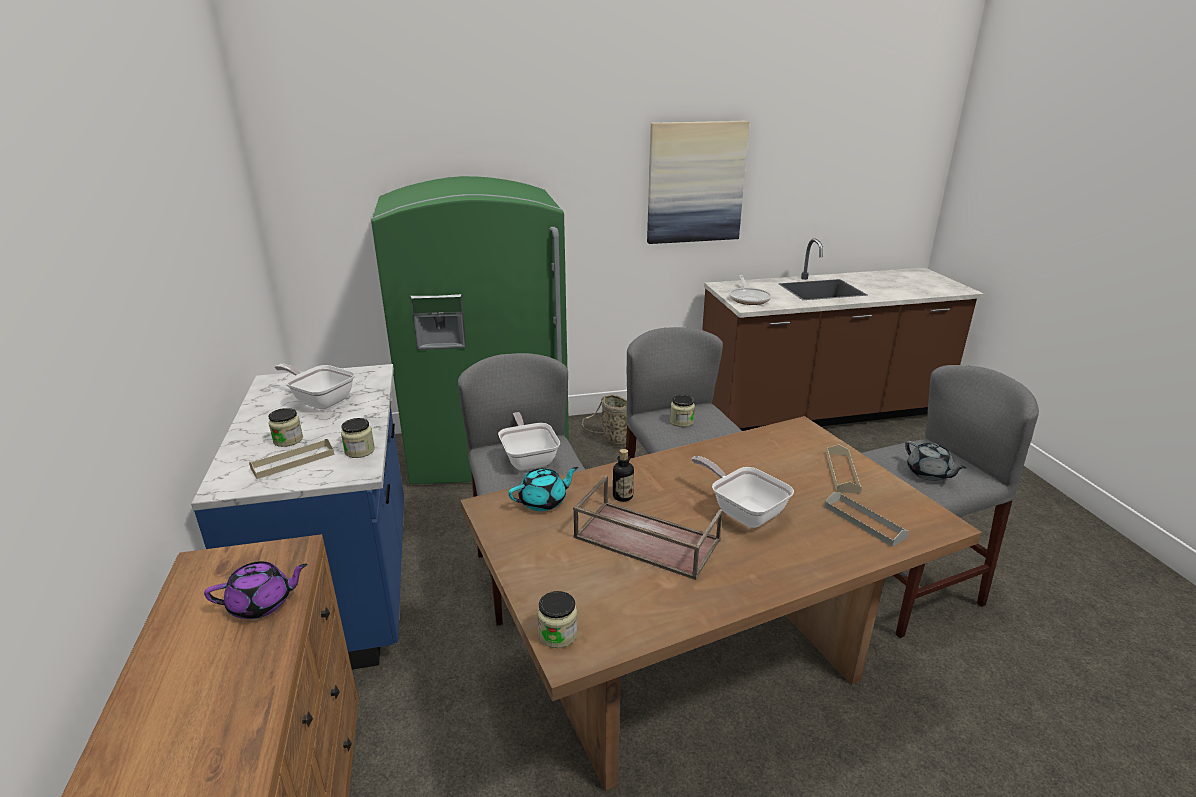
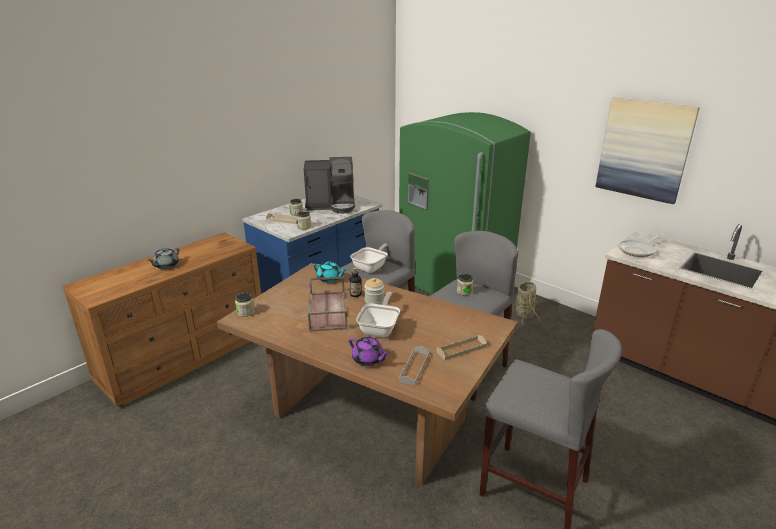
camera: 55 degrees right, 0 degrees up
(262, 604) = (211, 254): purple teapot -> purple teapot (368, 360)
(320, 400) = (332, 205): frying pan -> coffee machine
(660, 488) = (374, 301): none -> jar
(929, 473) = (526, 390): grey teapot -> grey teapot (166, 265)

